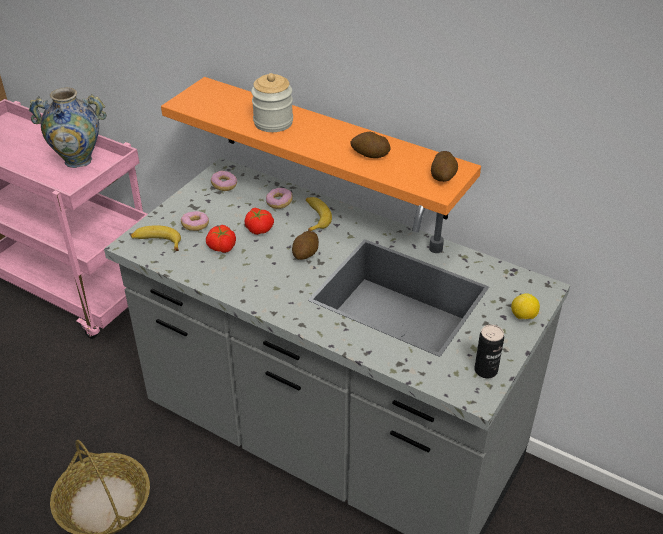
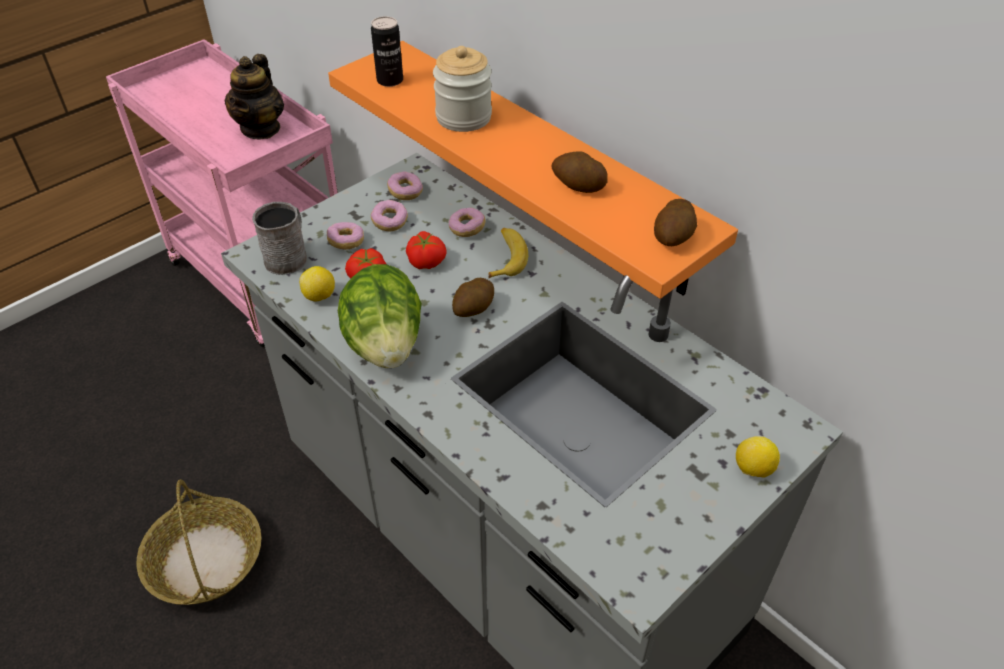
camera: 15 degrees right, 5 degrees up
(78, 160) = (261, 128): vase -> teapot
(157, 242) = (289, 256): banana -> grey mug
(192, 264) = (320, 296): none -> lemon
(221, 207) = (390, 222): none -> donut
(253, 287) = (385, 345): none -> lettuce
(485, 370) = (666, 546): can -> can (390, 80)

